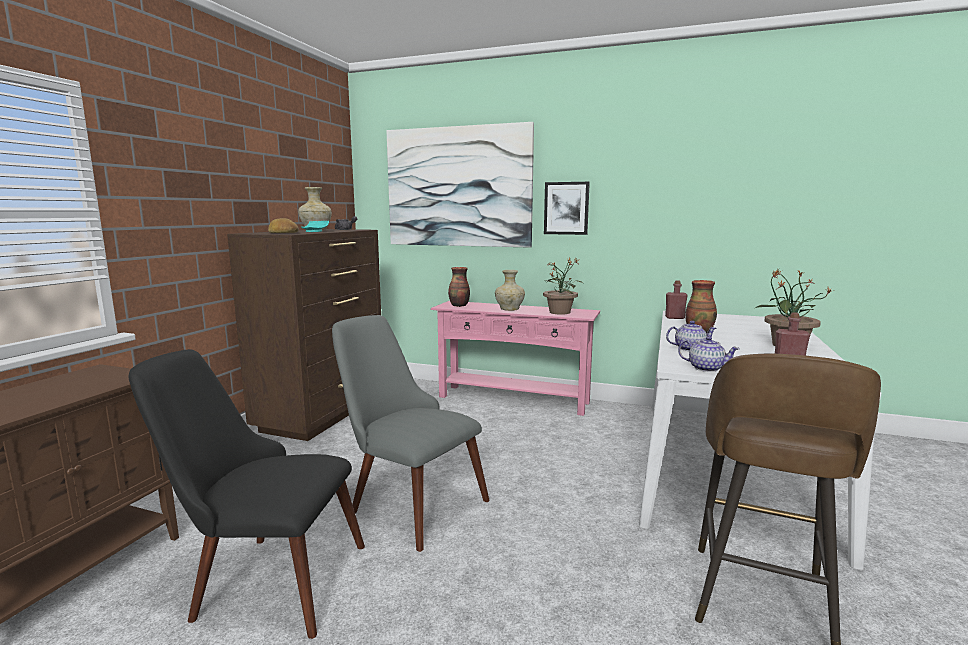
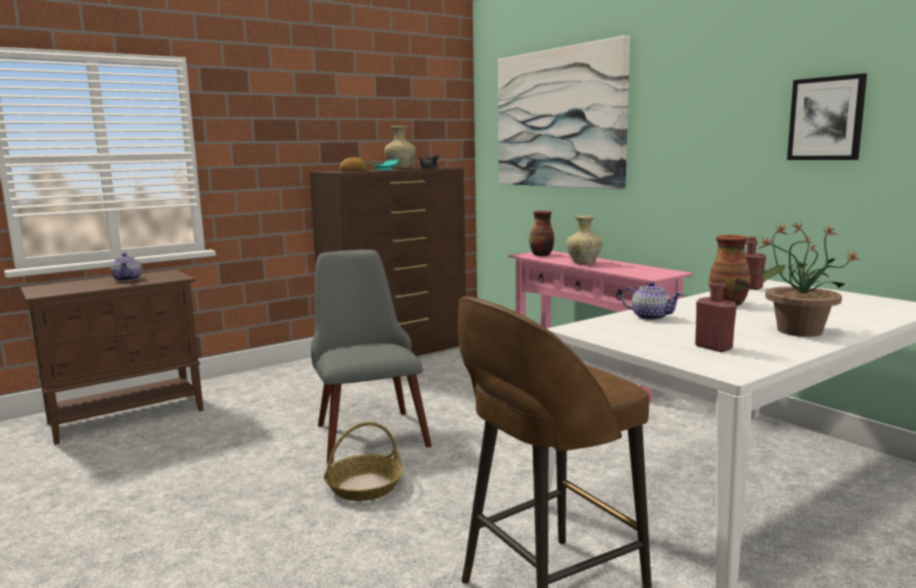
camera: 35 degrees right, 0 degrees up
(262, 579) = (216, 447): black chair -> none
(489, 563) = (364, 486): none -> basket
(560, 312) = (634, 270): potted plant -> none
(566, 208) = (661, 140): picture -> picture (826, 118)
(705, 368) = (604, 334): teapot -> teapot (127, 279)

